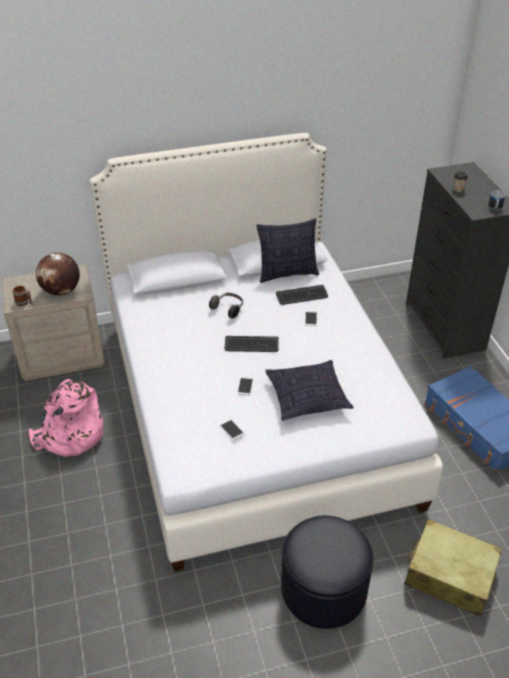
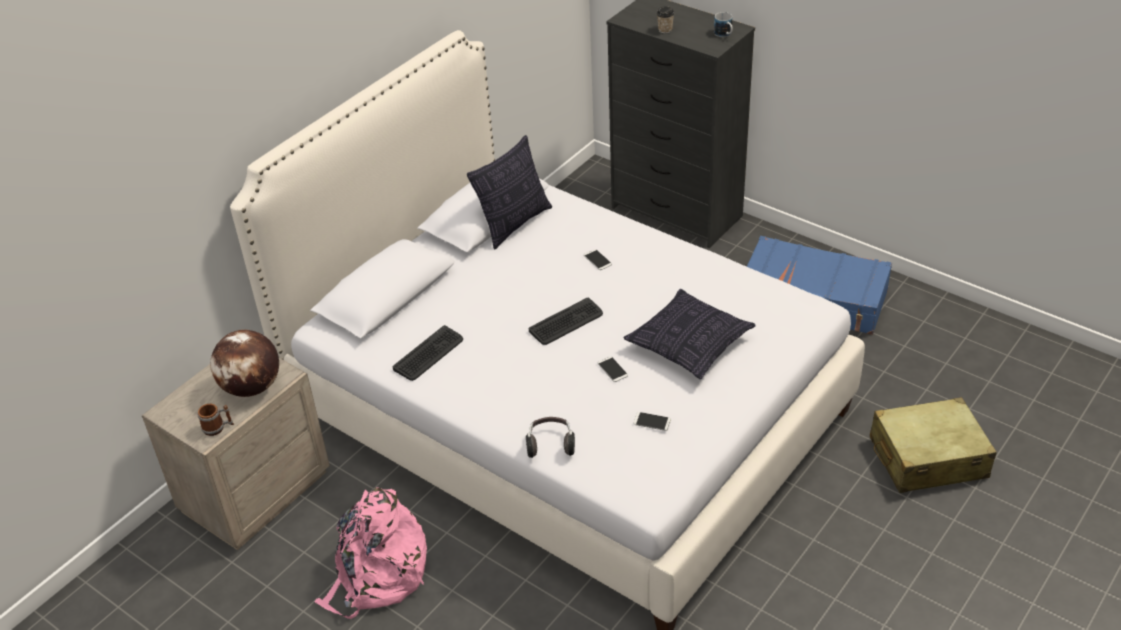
camera: 35 degrees left, 0 degrees up
(228, 309) = (492, 298): headphones -> headphones (550, 444)
(302, 295) = (558, 240): keyboard -> keyboard (429, 354)
(323, 589) = (831, 549): black ottoman -> none

